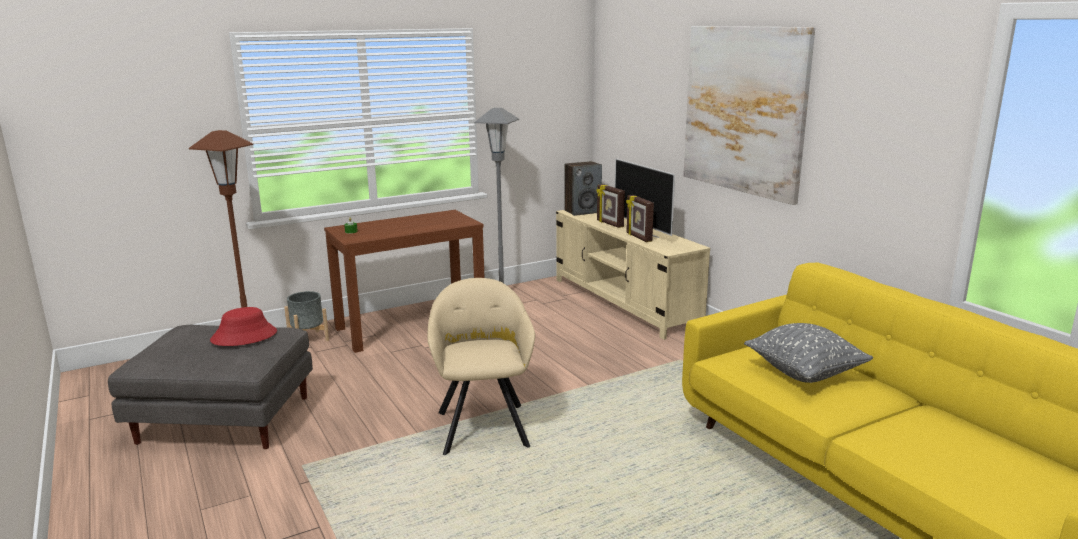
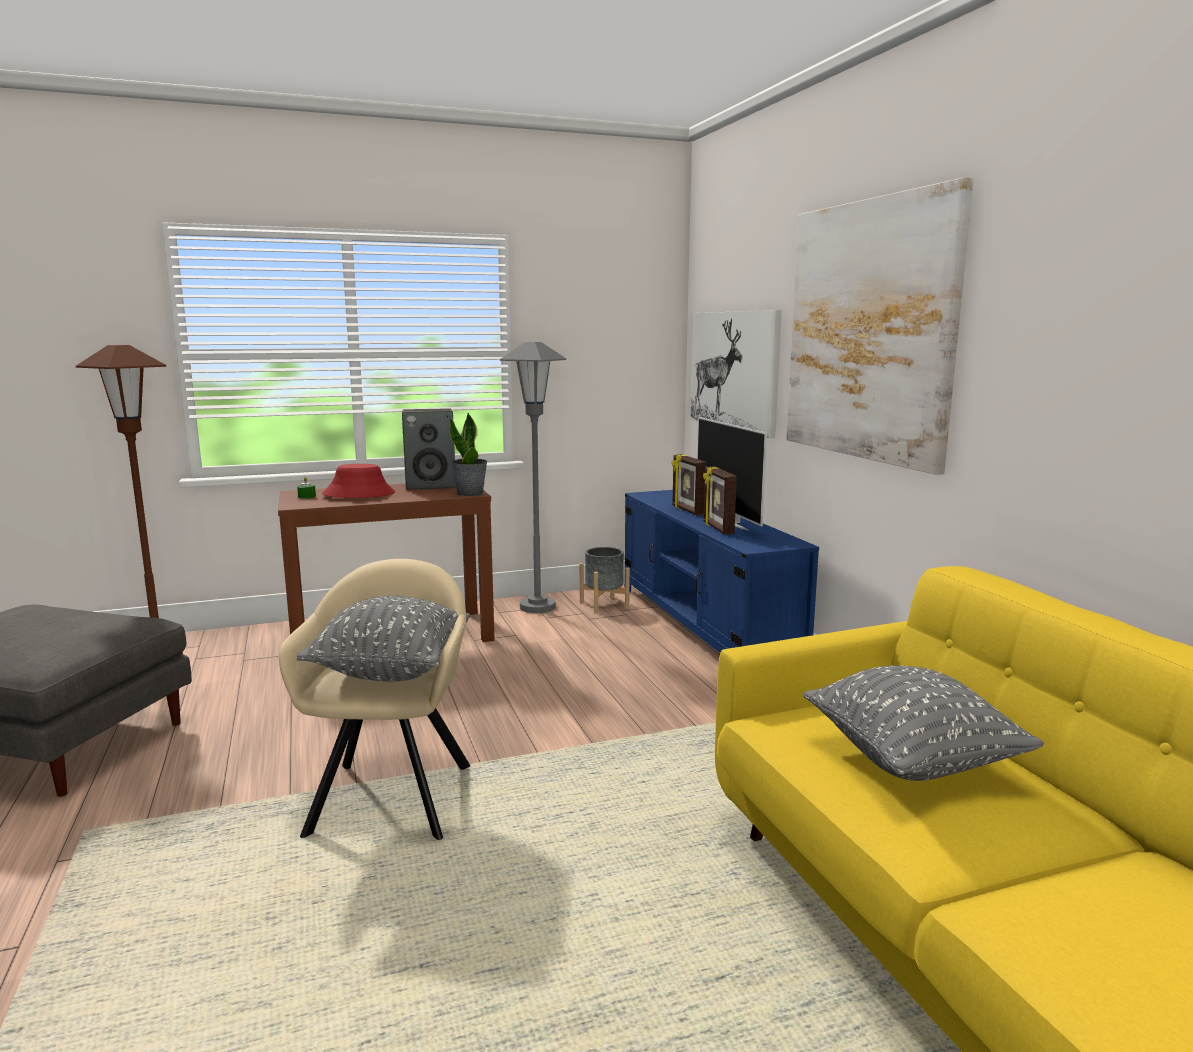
camera: 10 degrees right, 5 degrees down
(244, 336) = (77, 624): red hat -> red hat (359, 494)
(308, 339) = (248, 642): grey planter -> grey planter (603, 604)
(467, 222) = (470, 493): none -> potted plant
(488, 349) = (391, 670): none -> grey pillow
(582, 211) = (660, 495): speaker -> speaker (431, 486)
(624, 302) = (705, 626): beige tv stand -> blue tv stand
(637, 124) = (733, 370): none -> picture

